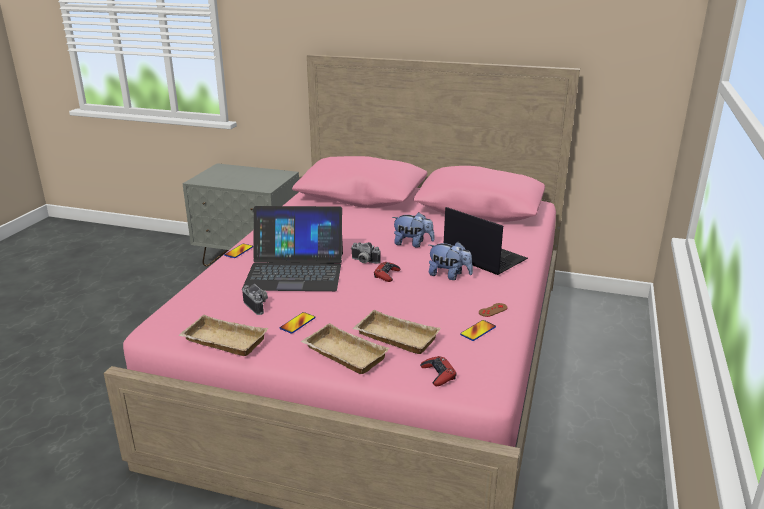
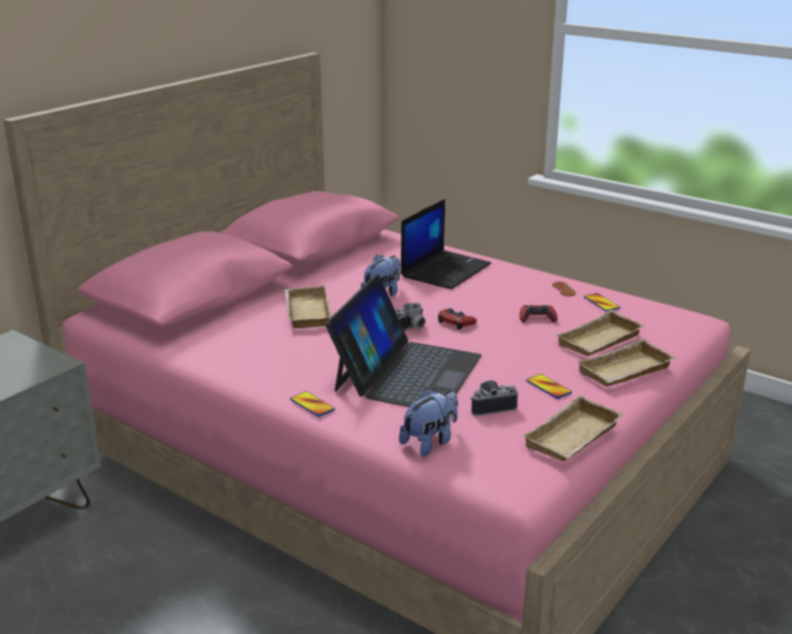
camera: 70 degrees left, 0 degrees up
(365, 226) = (305, 312): none -> beige tray
(438, 374) = (673, 334): red game controller -> red game controller (537, 318)
(449, 275) = (478, 293): plush toy -> plush toy (430, 442)
(483, 257) = (445, 270): laptop -> laptop turned 150 degrees clockwise

